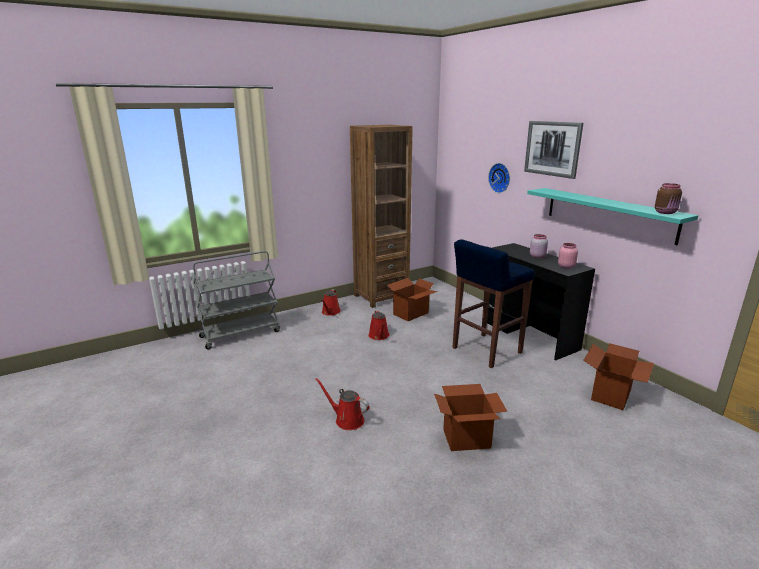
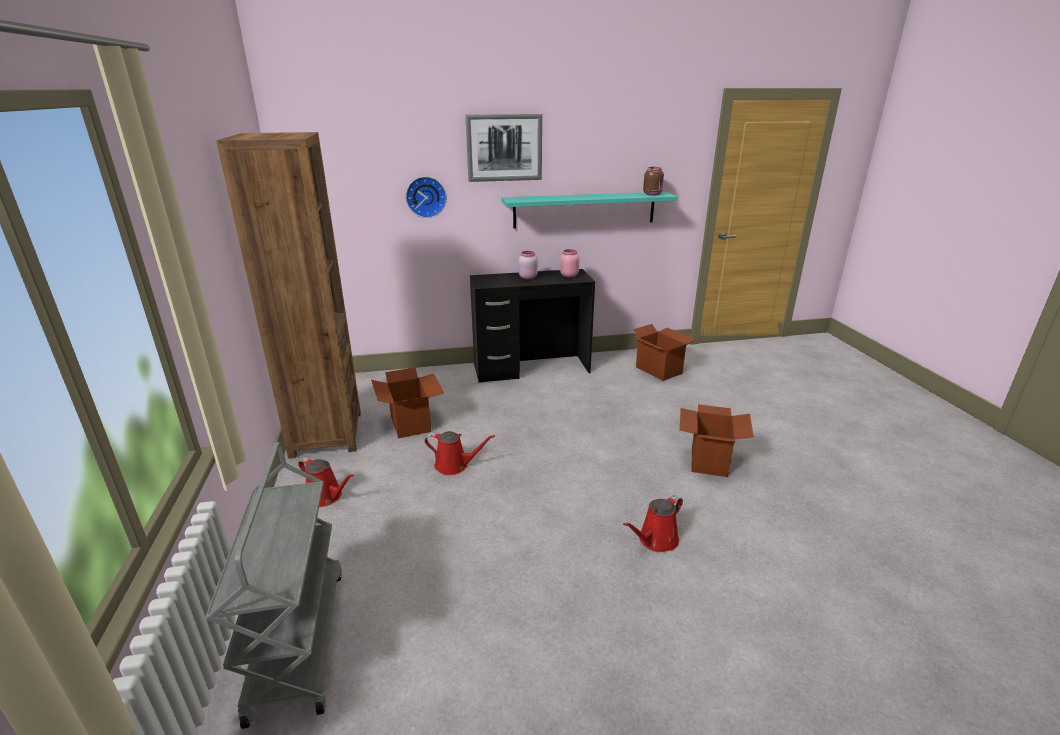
camera: 70 degrees left, 5 degrees up
(485, 351) = (548, 401): blue stool -> none

